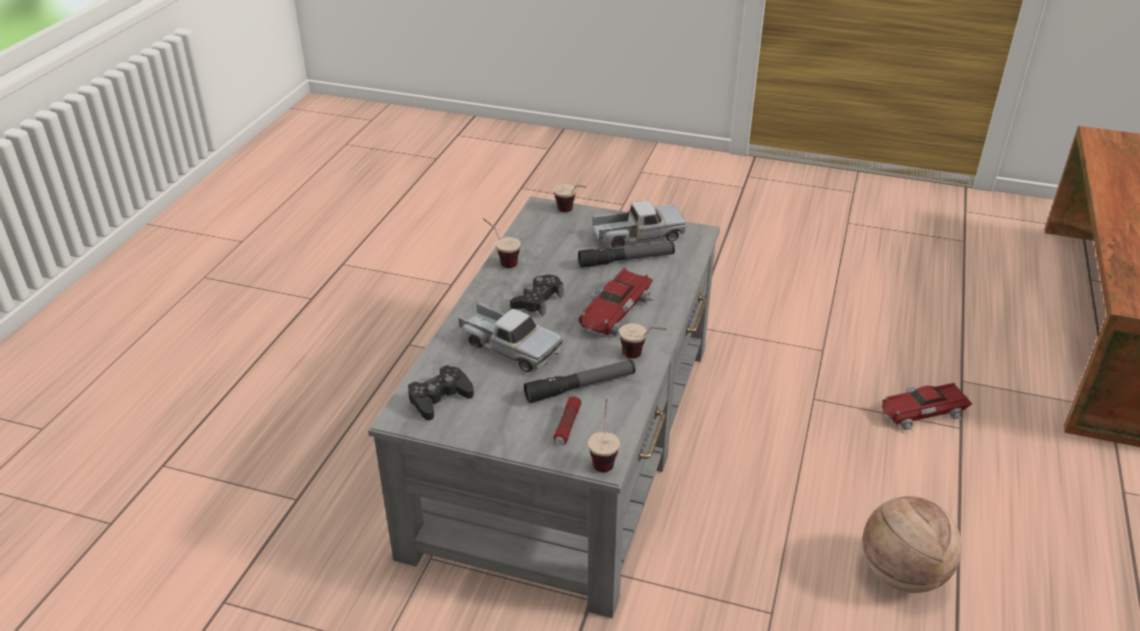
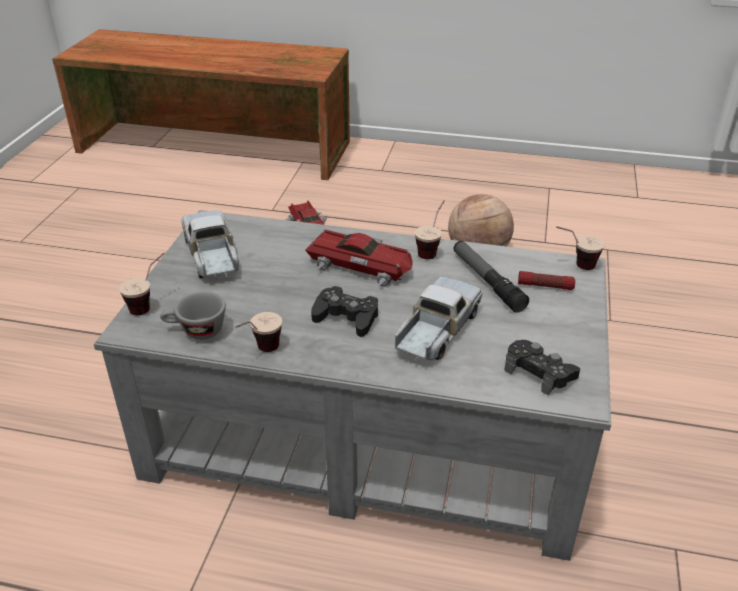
camera: 95 degrees left, 0 degrees up
(533, 233) = (196, 331): none -> grey cup
(626, 260) = (263, 261): flashlight -> none

